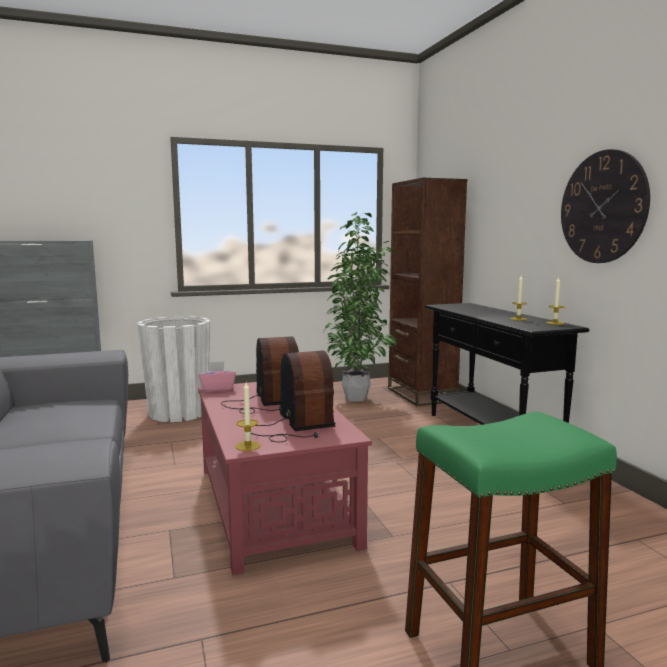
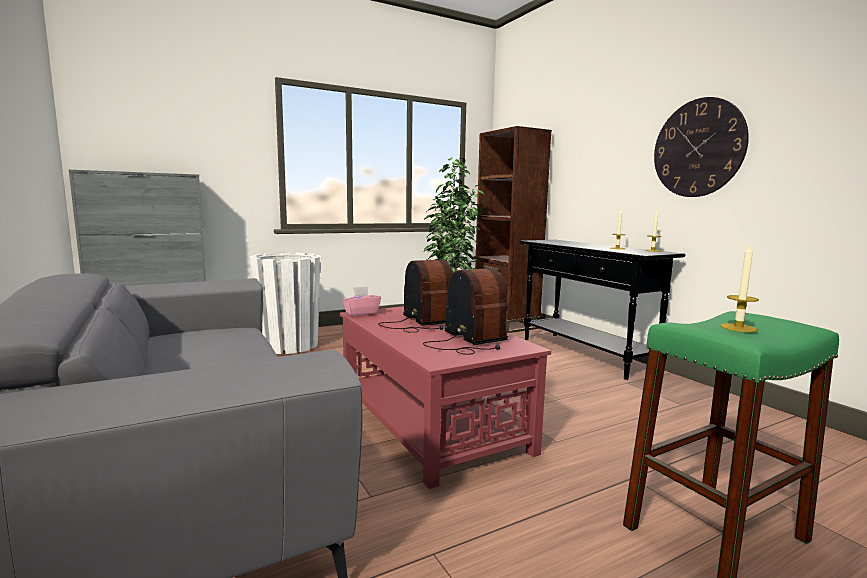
camera: 10 degrees left, 0 degrees up
(248, 446) = (440, 359): candle -> candle (738, 328)

